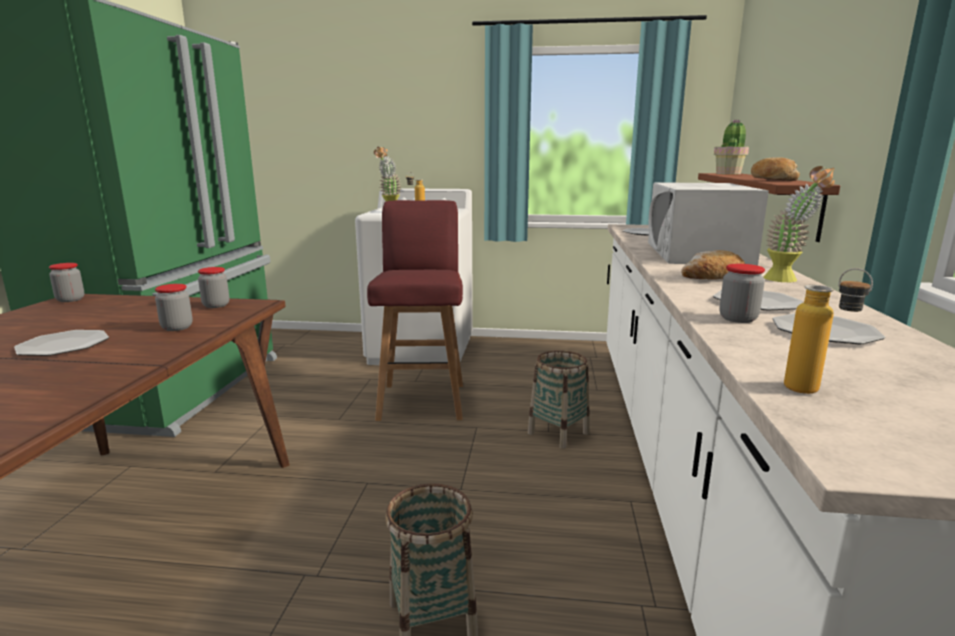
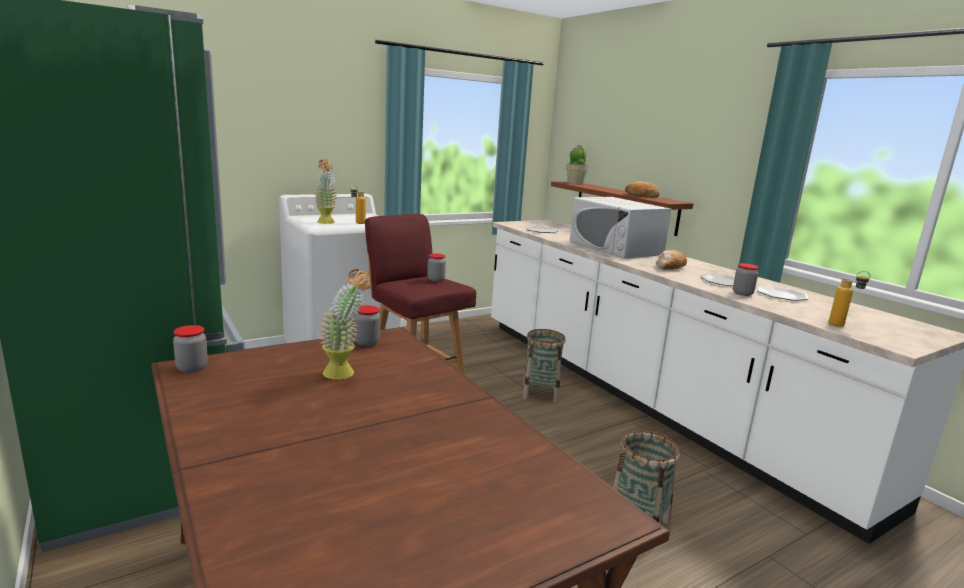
camera: 40 degrees left, 0 degrees up
(63, 345) = (363, 406): plate -> none
(177, 327) = (403, 368): jar -> jar (436, 280)
(787, 280) = (700, 264): potted plant -> potted plant (345, 374)

